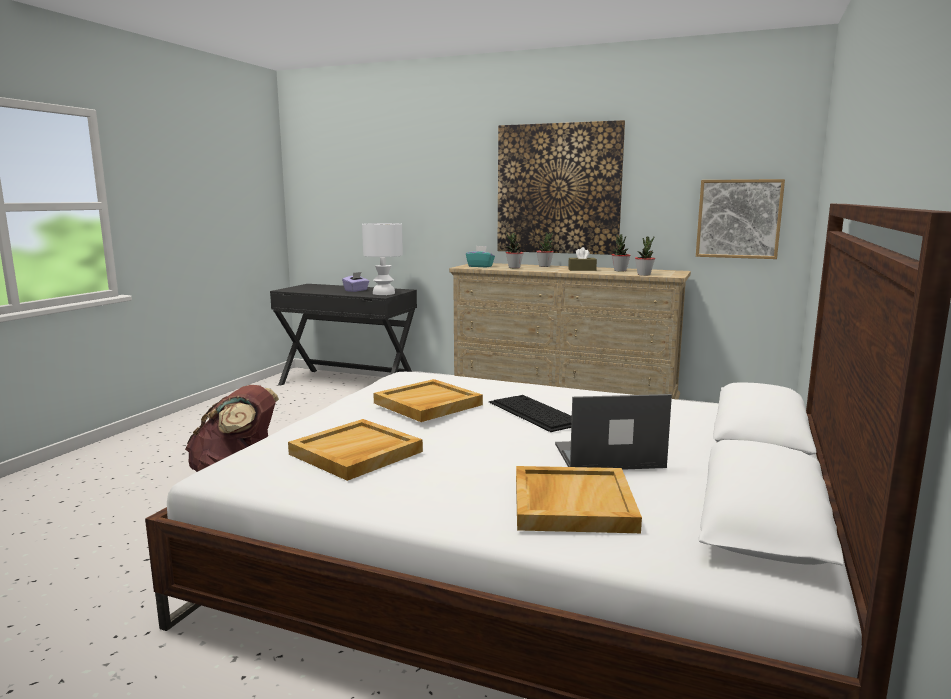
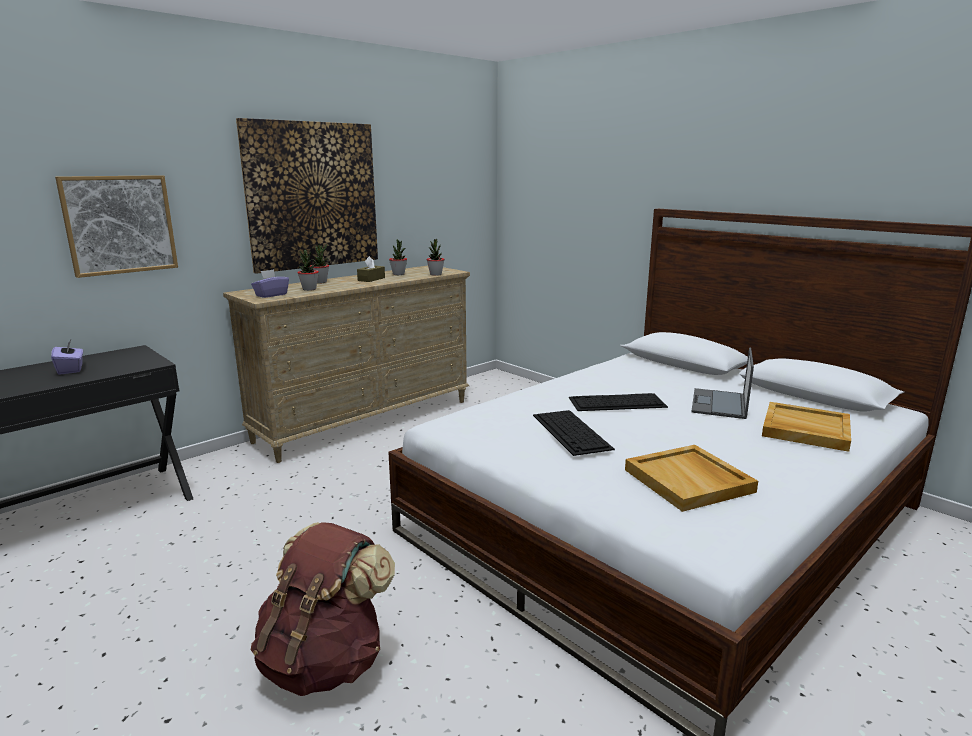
camera: 65 degrees left, 5 degrees up
(384, 293) = (137, 360): white table lamp -> none
(427, 404) = (572, 432): beige tray -> keyboard
(480, 266) = (271, 295): turquoise tissue box -> purple tissue box
(738, 219) = (456, 216): picture -> picture (119, 224)

